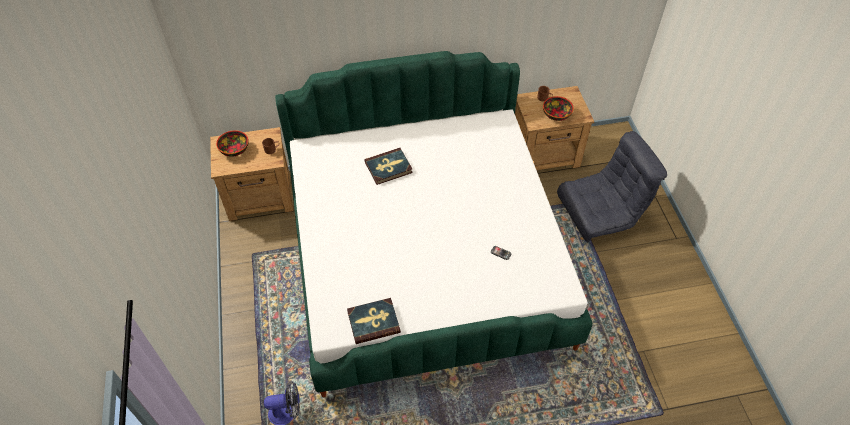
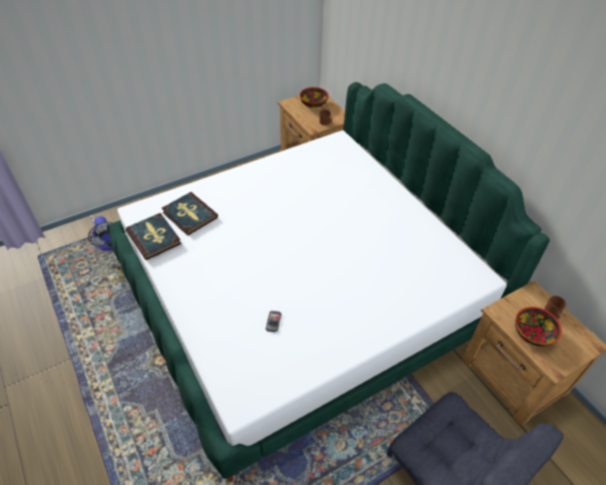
camera: 70 degrees right, 5 degrees down
(388, 167) = (347, 200): book -> book (189, 215)

